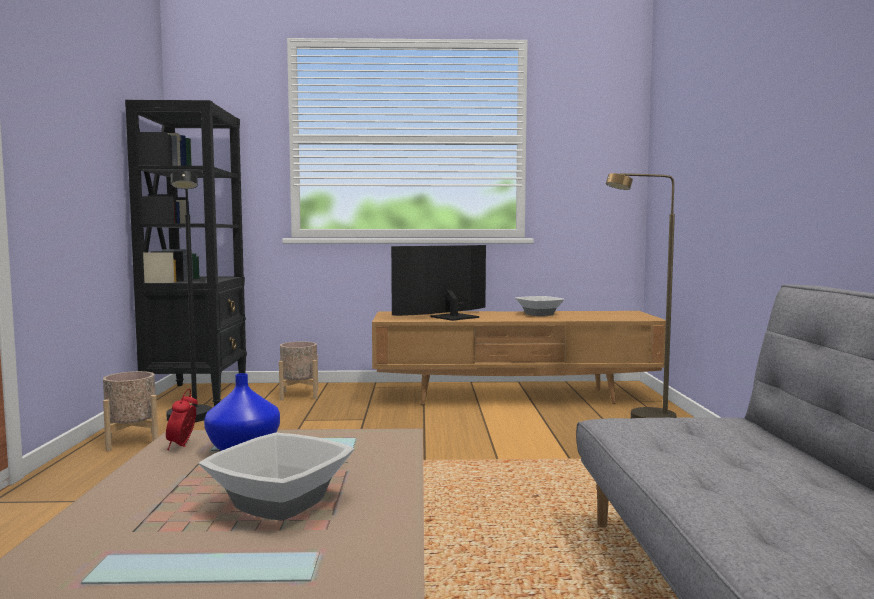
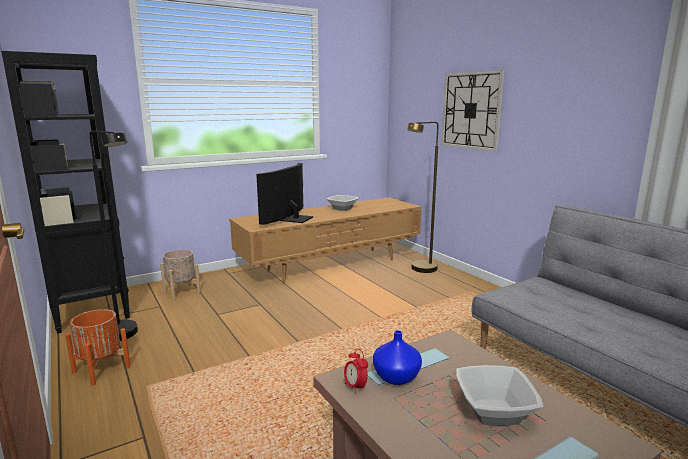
camera: 30 degrees left, 10 degrees up
(132, 441) = (101, 369): beige planter -> orange planter
(727, 153) = (471, 110): none -> wall clock

